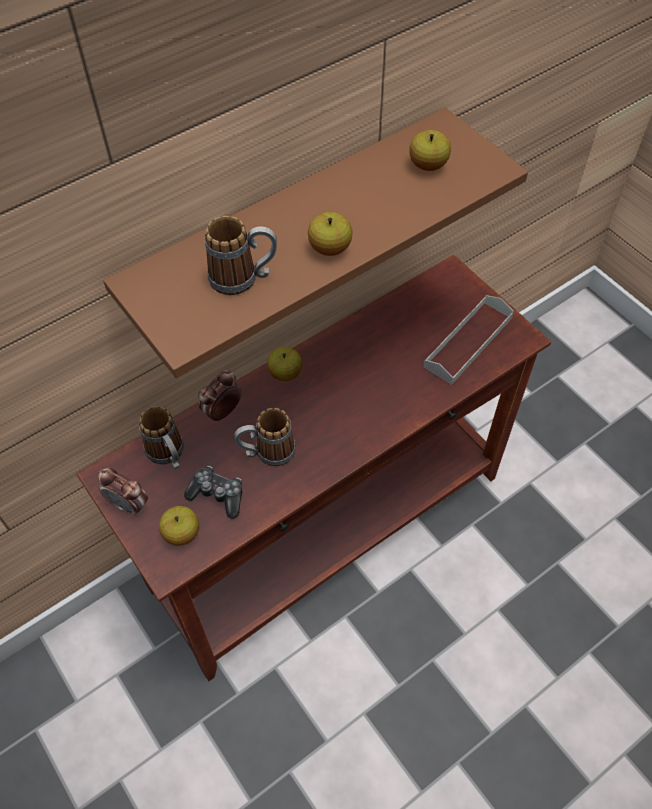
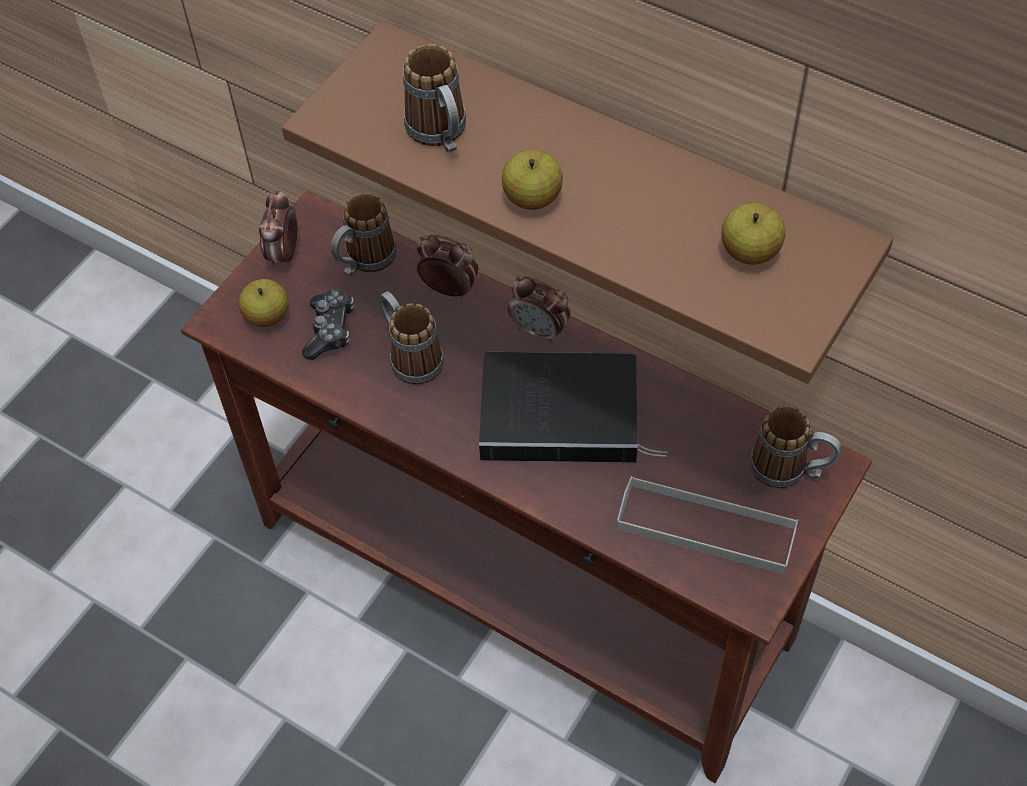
camera: 70 degrees right, 0 degrees up
(285, 373) = (539, 331): apple -> alarm clock
(356, 382) = (564, 413): none -> book
(445, 290) = (790, 470): none -> mug

